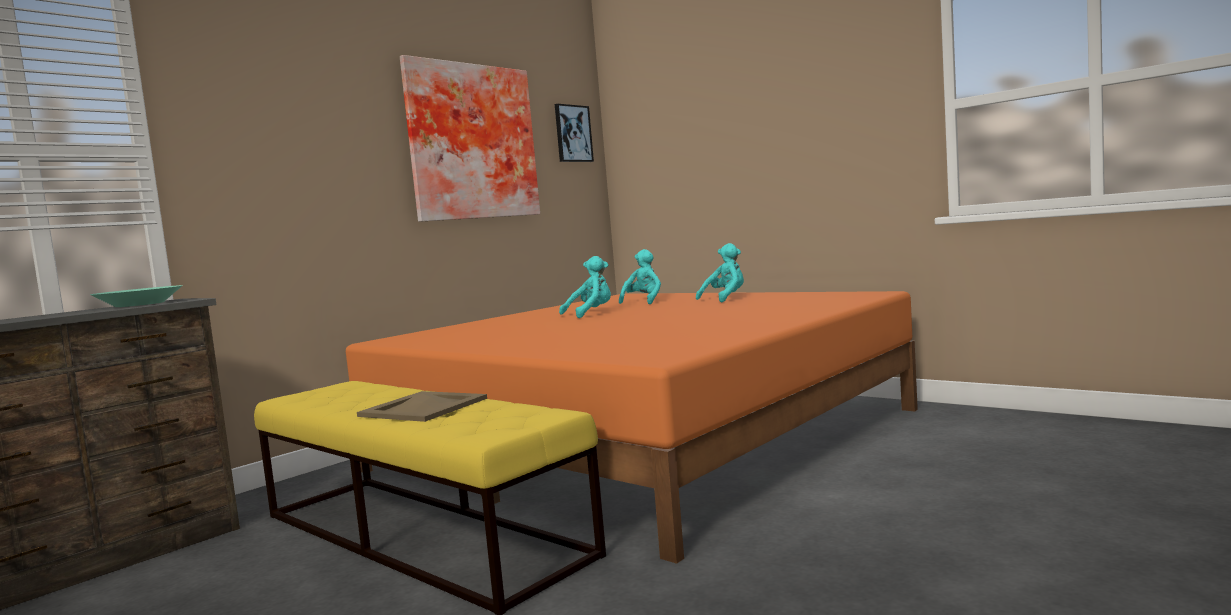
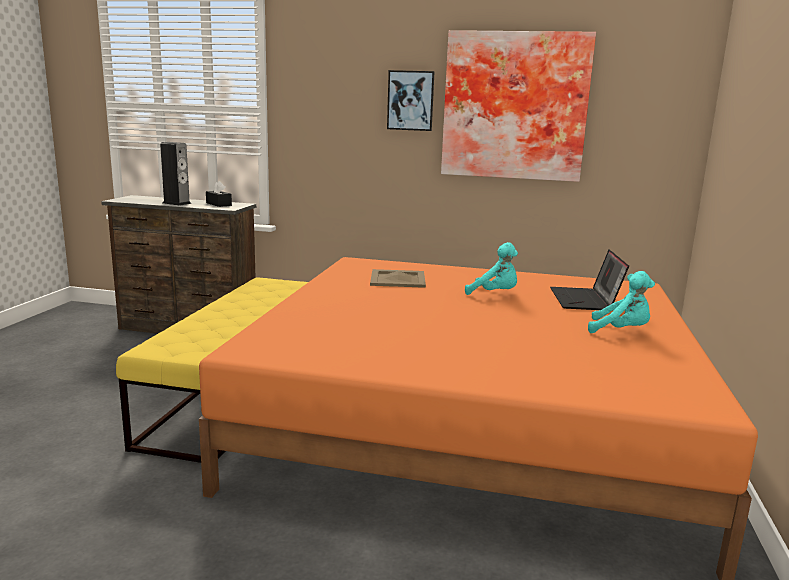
camera: 60 degrees right, 10 degrees up
(60, 314) = (176, 203): none -> speaker
(139, 304) = (218, 204): turquoise bowl -> black tissue box
(422, 407) = (225, 317): beige tray -> beige tray (397, 279)
(573, 133) = (661, 97): picture -> picture (410, 100)
(643, 302) = (585, 300): turquoise plush toy -> laptop

